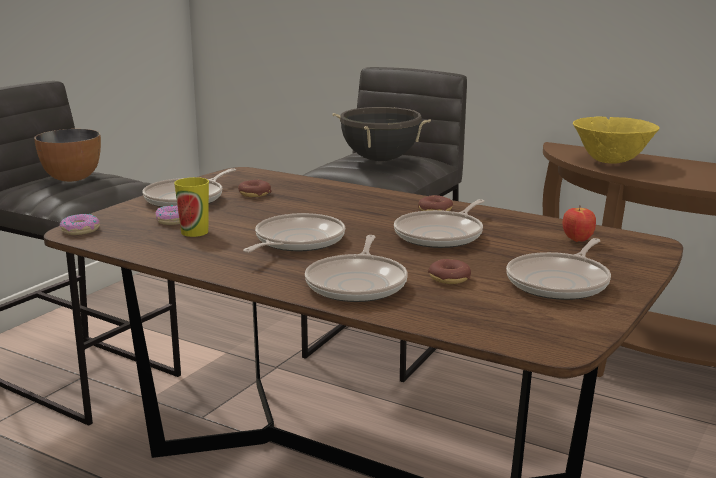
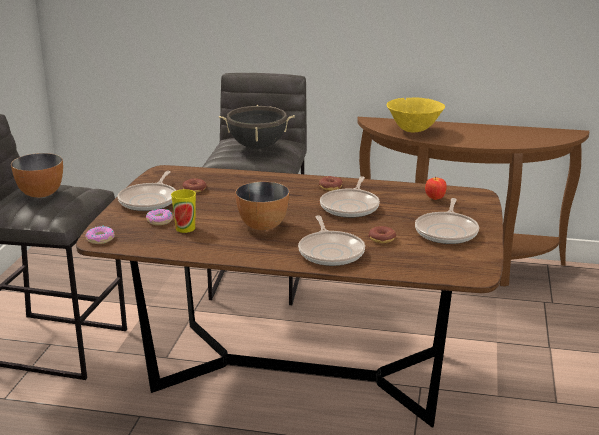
camera: 20 degrees left, 5 degrees up
(296, 241) = (262, 226): frying pan -> bowl

